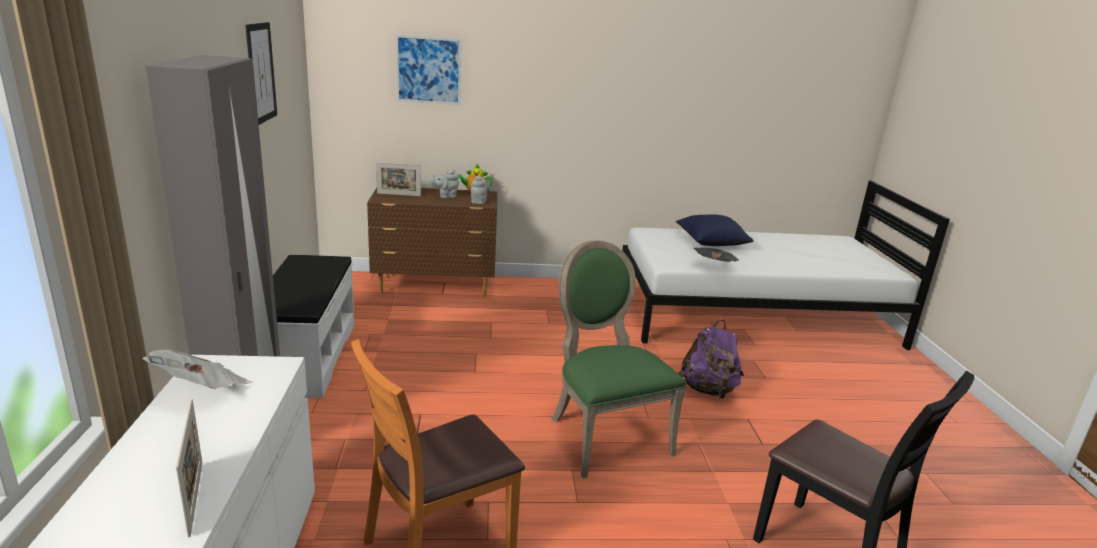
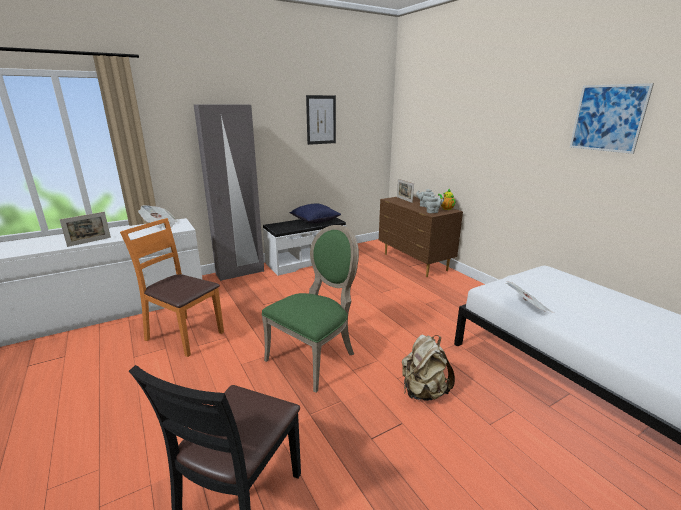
camera: 65 degrees right, 0 degrees up
(428, 70) = (439, 124): picture -> picture (608, 118)
(708, 390) = (423, 392): purple backpack -> beige backpack
(711, 243) = (586, 298): blue pillow -> blue pillow (315, 221)

